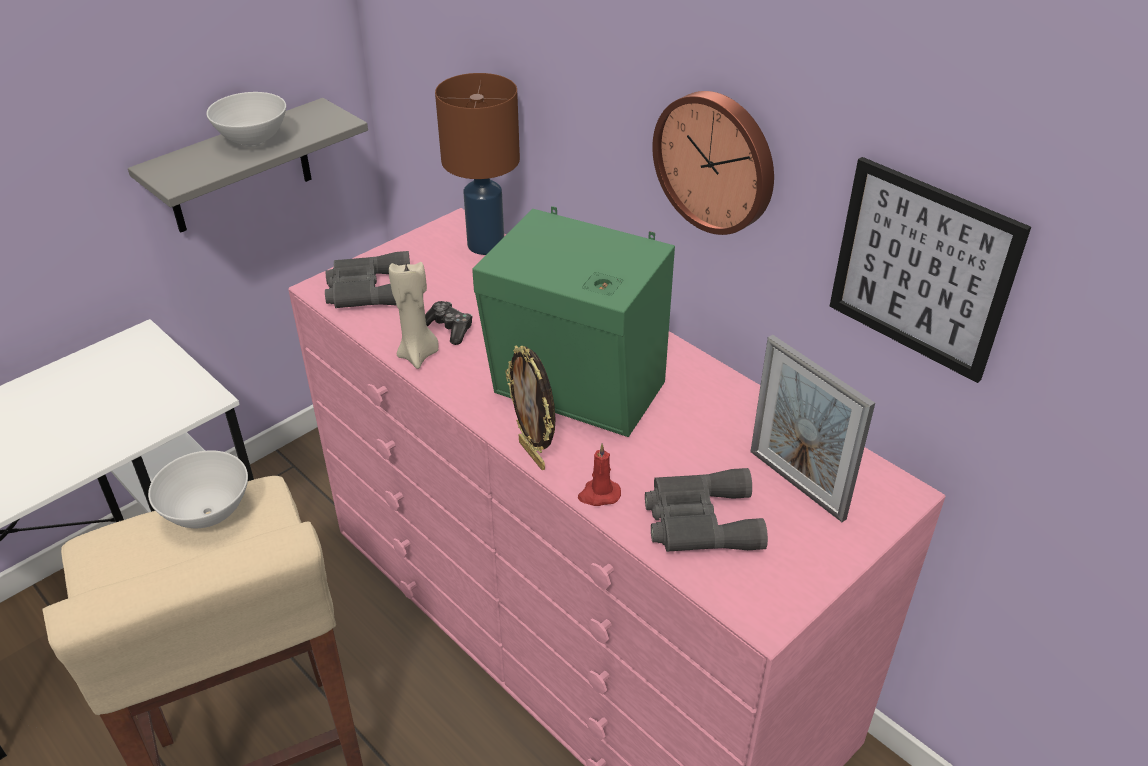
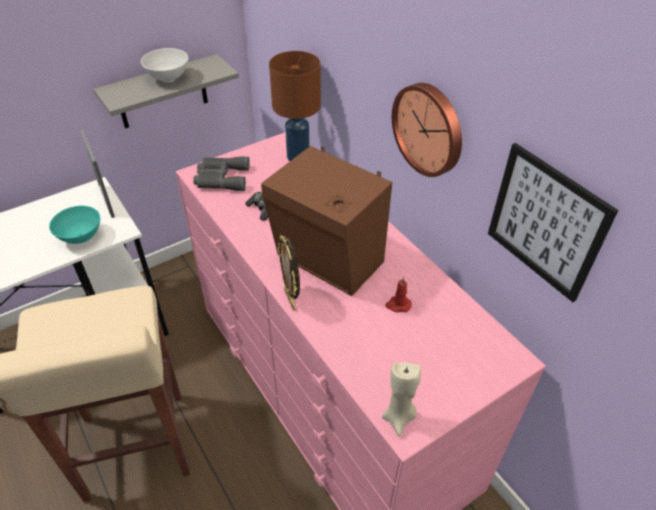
camera: 10 degrees right, 5 degrees up
(134, 419) = (81, 238): none -> turquoise bowl
(209, 514) = (104, 305): white bowl -> none
(418, 355) = (239, 224): beige candle -> beige candle (399, 418)
(578, 393) = (328, 262): green speaker -> brown speaker
(599, 495) = (323, 332): red candle -> red candle (398, 305)
(699, 520) = (381, 359): grey binoculars -> none
(796, 484) = (449, 344): picture frame -> picture frame (106, 201)

